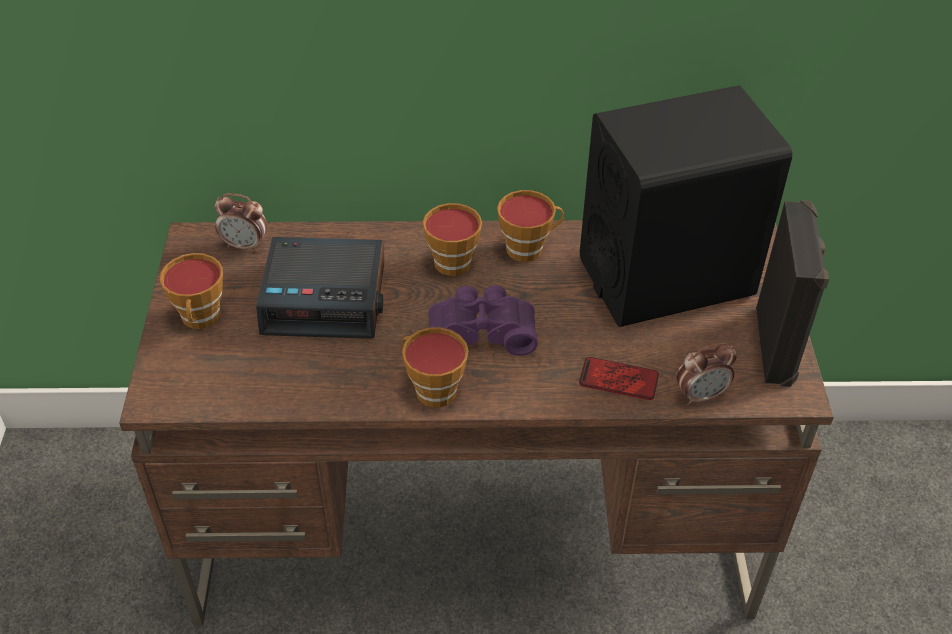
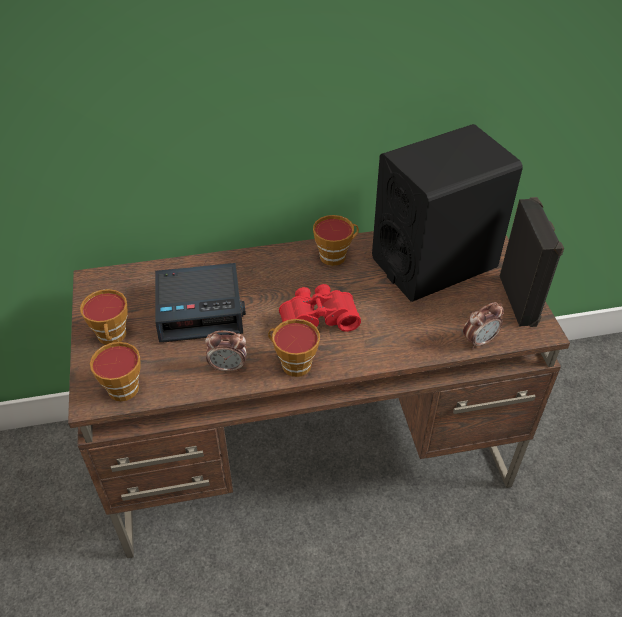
camera: 10 degrees left, 0 degrees up
(245, 245) = (133, 280): alarm clock -> alarm clock (228, 367)
(451, 259) = (283, 270): cup -> cup (122, 385)
(481, 331) = (317, 318): purple binoculars -> red binoculars
(618, 379) = (421, 338): phone -> none

